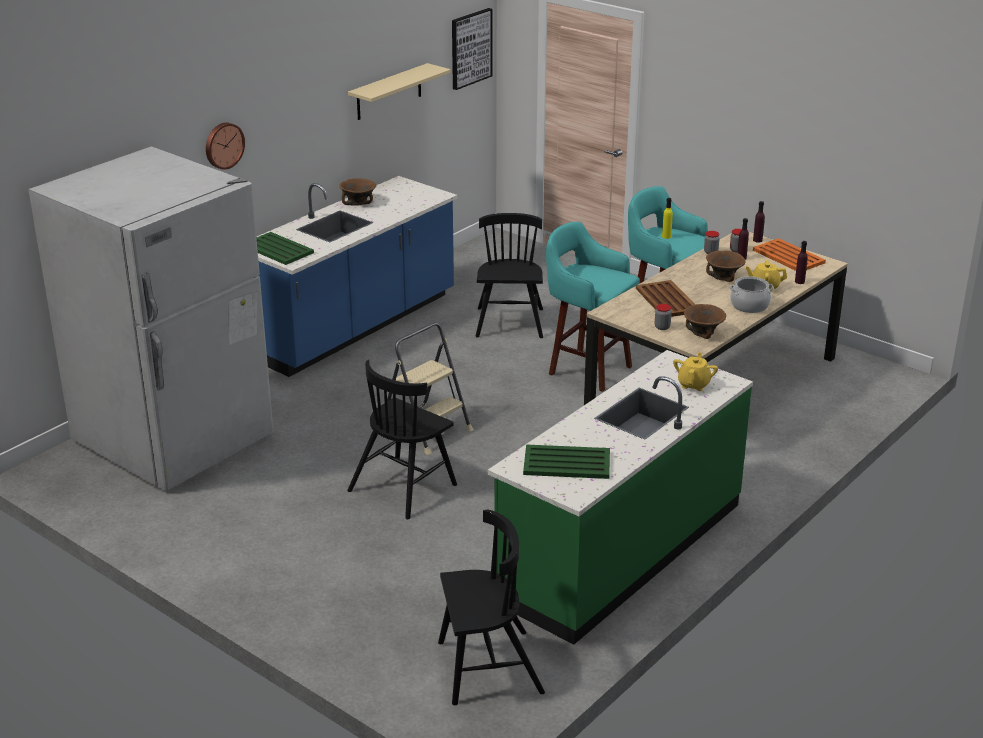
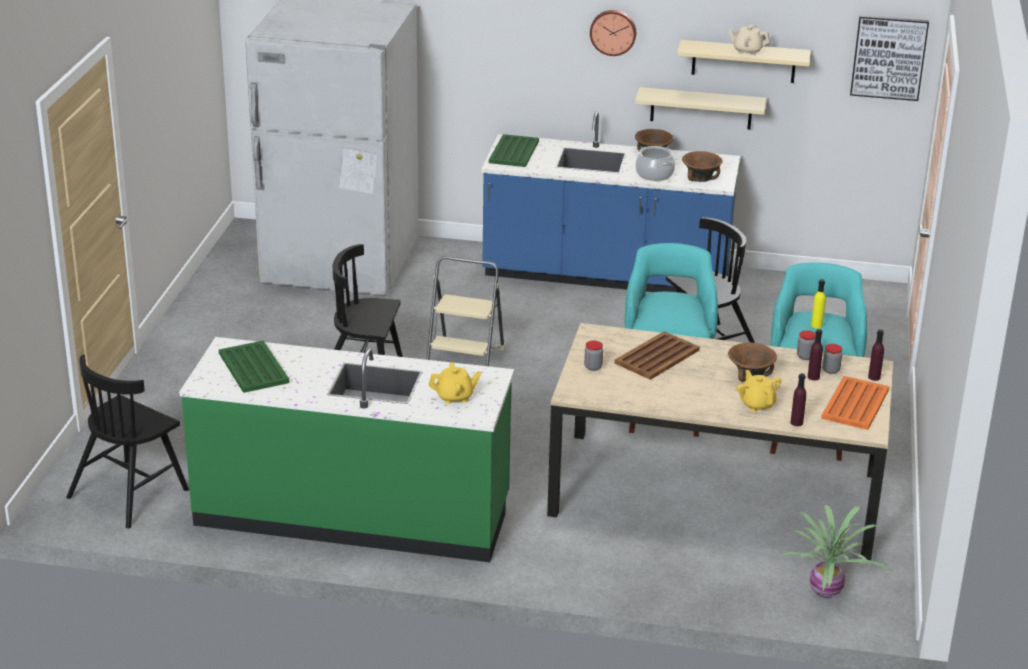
camera: 60 degrees right, 0 degrees up
(223, 145) = (506, 34): wall clock -> wall clock (613, 32)
(367, 147) = (701, 108): none -> beige shelf
(403, 79) = (747, 51): none -> beige teapot
(483, 668) = (132, 490): black chair -> black chair turned 75 degrees clockwise
(702, 333) = (604, 391): brown bowl -> brown bowl (700, 178)
(749, 305) = (699, 404): cooking pot -> cooking pot (654, 174)
(860, 385) = (827, 592): none -> potted plant

